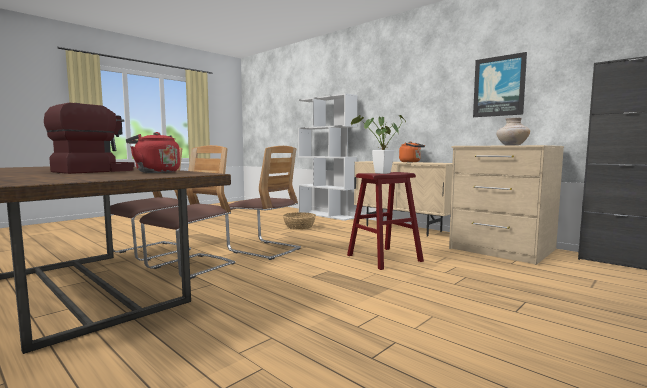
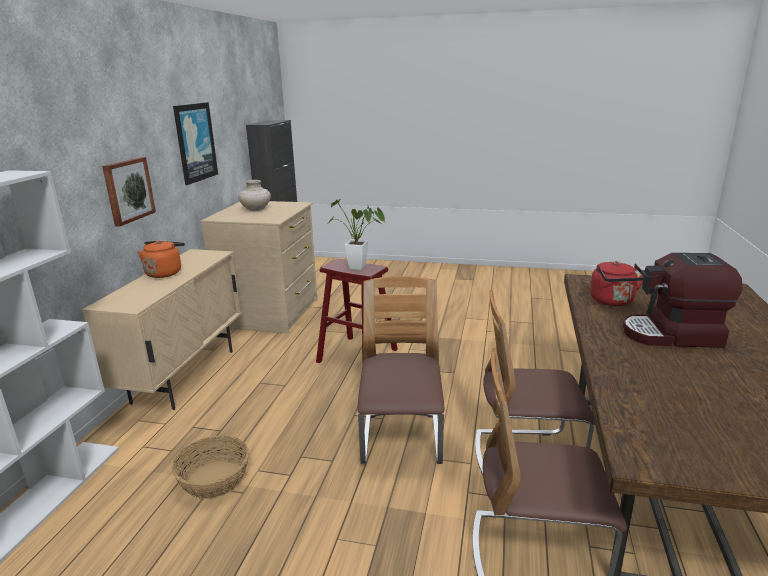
camera: 120 degrees left, 15 degrees up
(419, 112) = (128, 190): none -> picture

